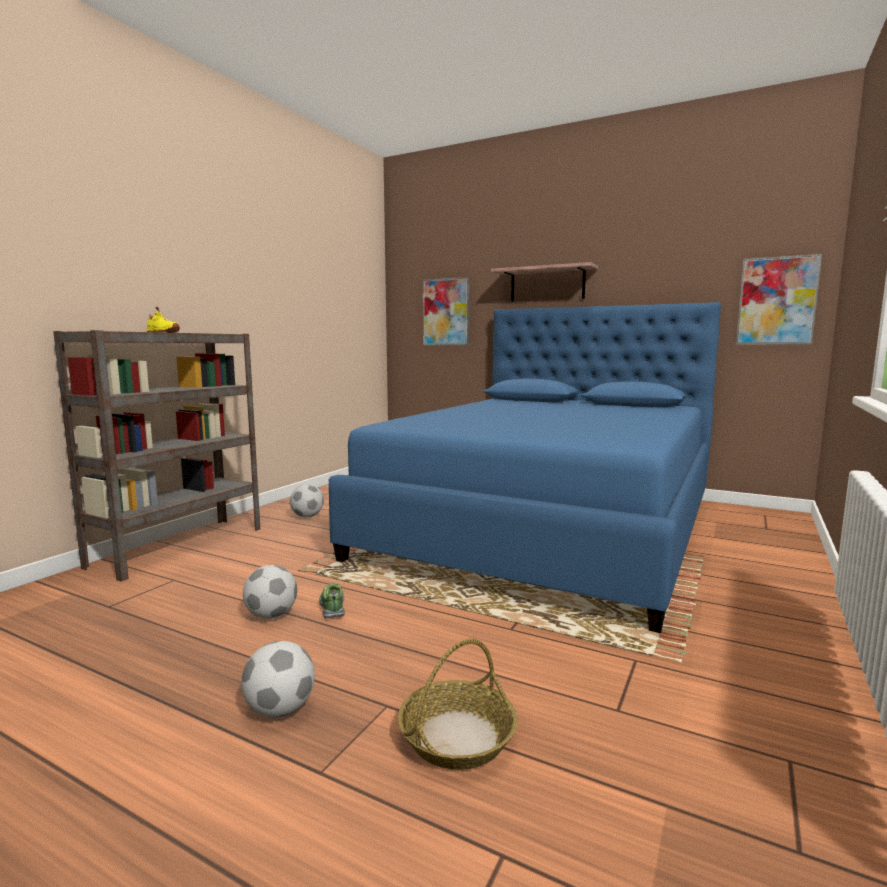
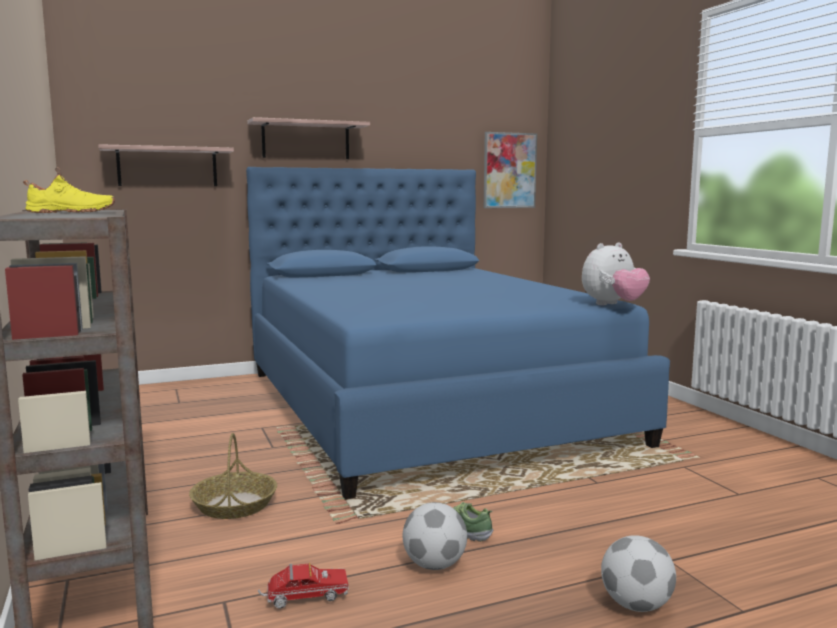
camera: 50 degrees left, 0 degrees up
(192, 595) = (303, 598): none -> toy truck
(307, 516) = (165, 476): football -> none
(446, 312) = (167, 167): picture -> shelf
(457, 736) = (732, 549): basket -> basket (234, 504)
(617, 447) = (613, 305): none -> plush toy

